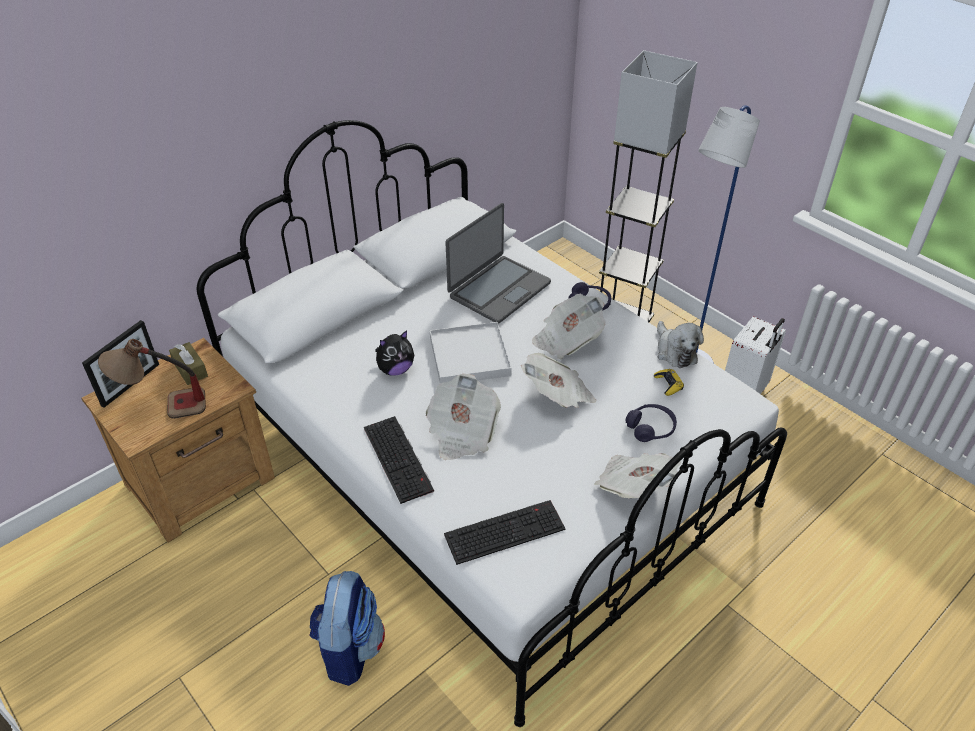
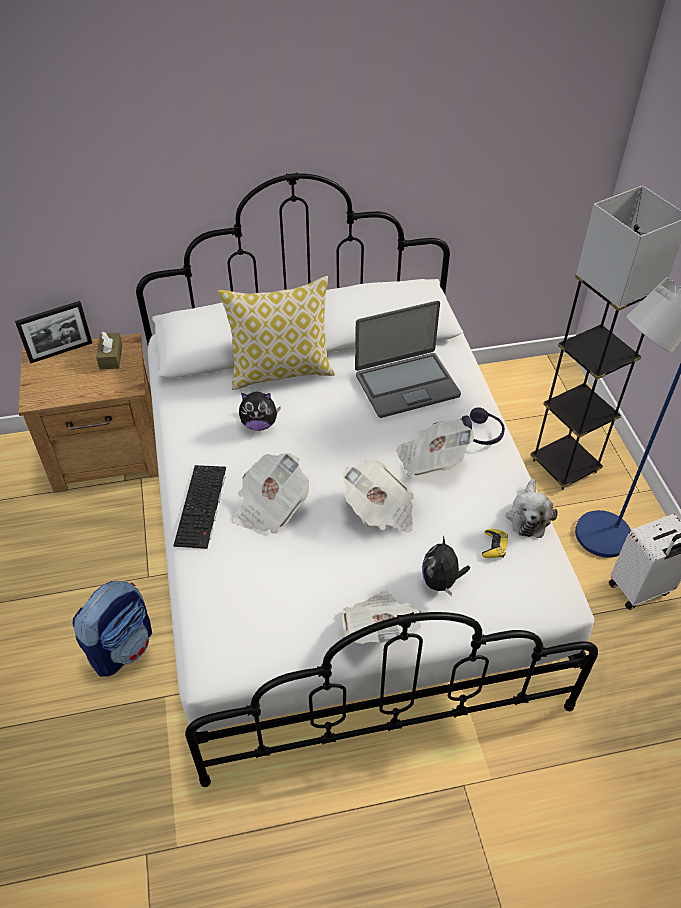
camera: 30 degrees right, 5 degrees up
(164, 408) = (69, 382): table lamp -> none
(379, 318) = (281, 371): none -> pillow
(469, 356) = (331, 439): white tray -> none
(505, 530) = (238, 612): keyboard -> none
(650, 428) = (441, 581): purple headphones -> plush toy

